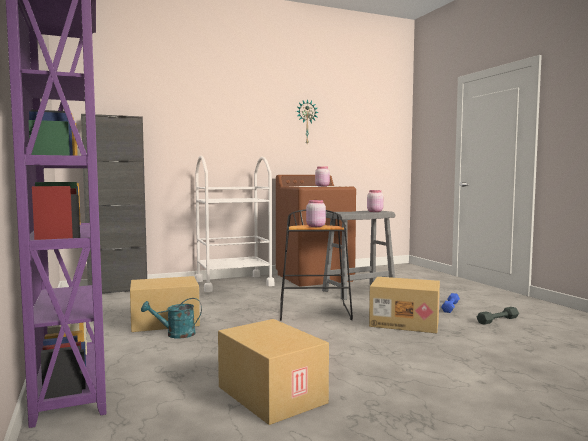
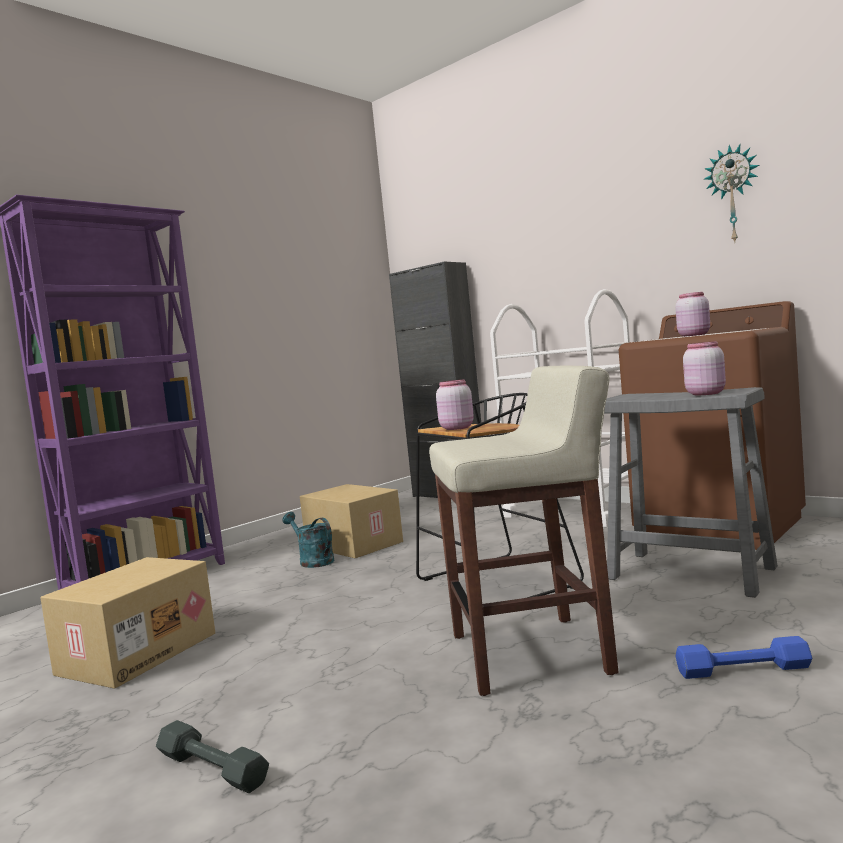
camera: 65 degrees right, 0 degrees up
(405, 322) = (532, 653): cardboard box -> beige stool
(497, 320) = (721, 749): grey dumbbell -> grey dumbbell (213, 768)

